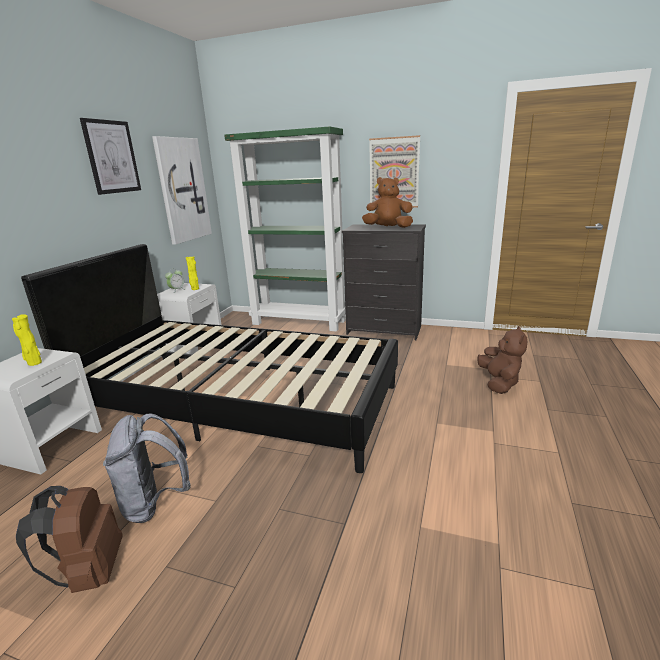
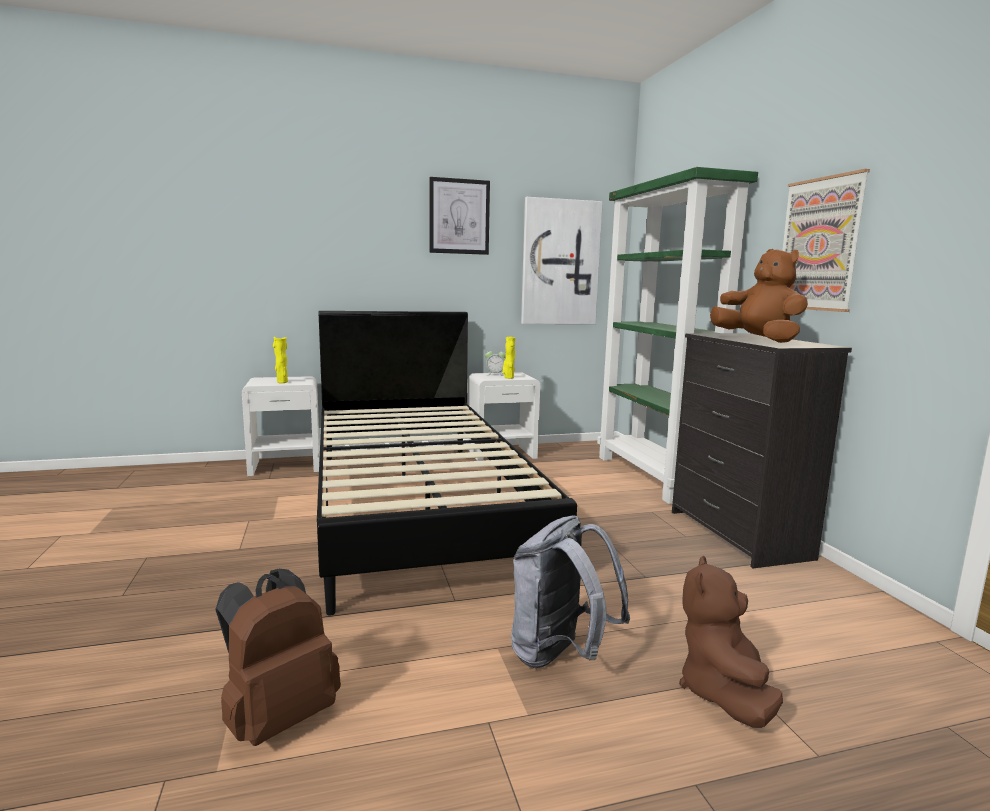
camera: 55 degrees right, 10 degrees down
(89, 572) = (138, 532): brown backpack -> brown backpack (278, 717)
(155, 502) = (227, 525): grey backpack -> grey backpack (560, 655)
(499, 383) = (723, 693): brown plush toy -> brown plush toy turned 135 degrees clockwise

